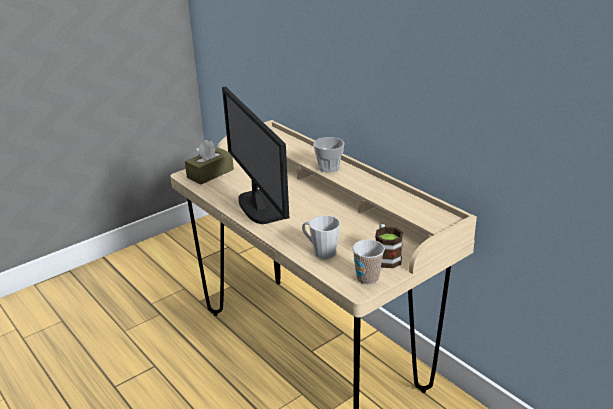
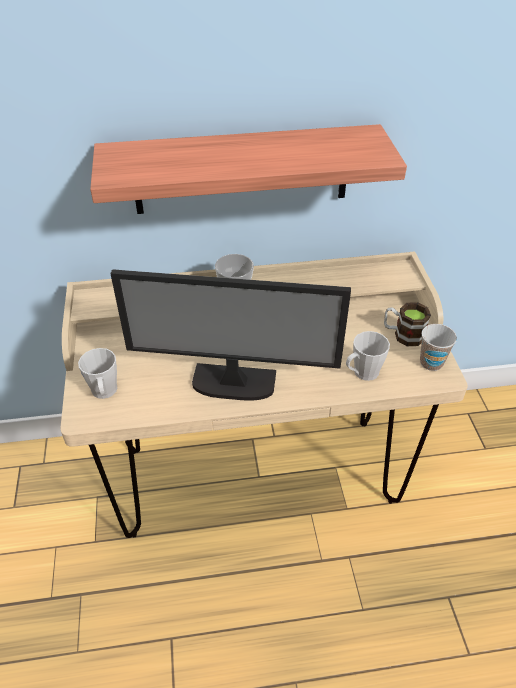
camera: 60 degrees left, 15 degrees up
(210, 173) = (105, 392): brown tissue box -> grey mug
(365, 78) = (241, 170): none -> shelf

